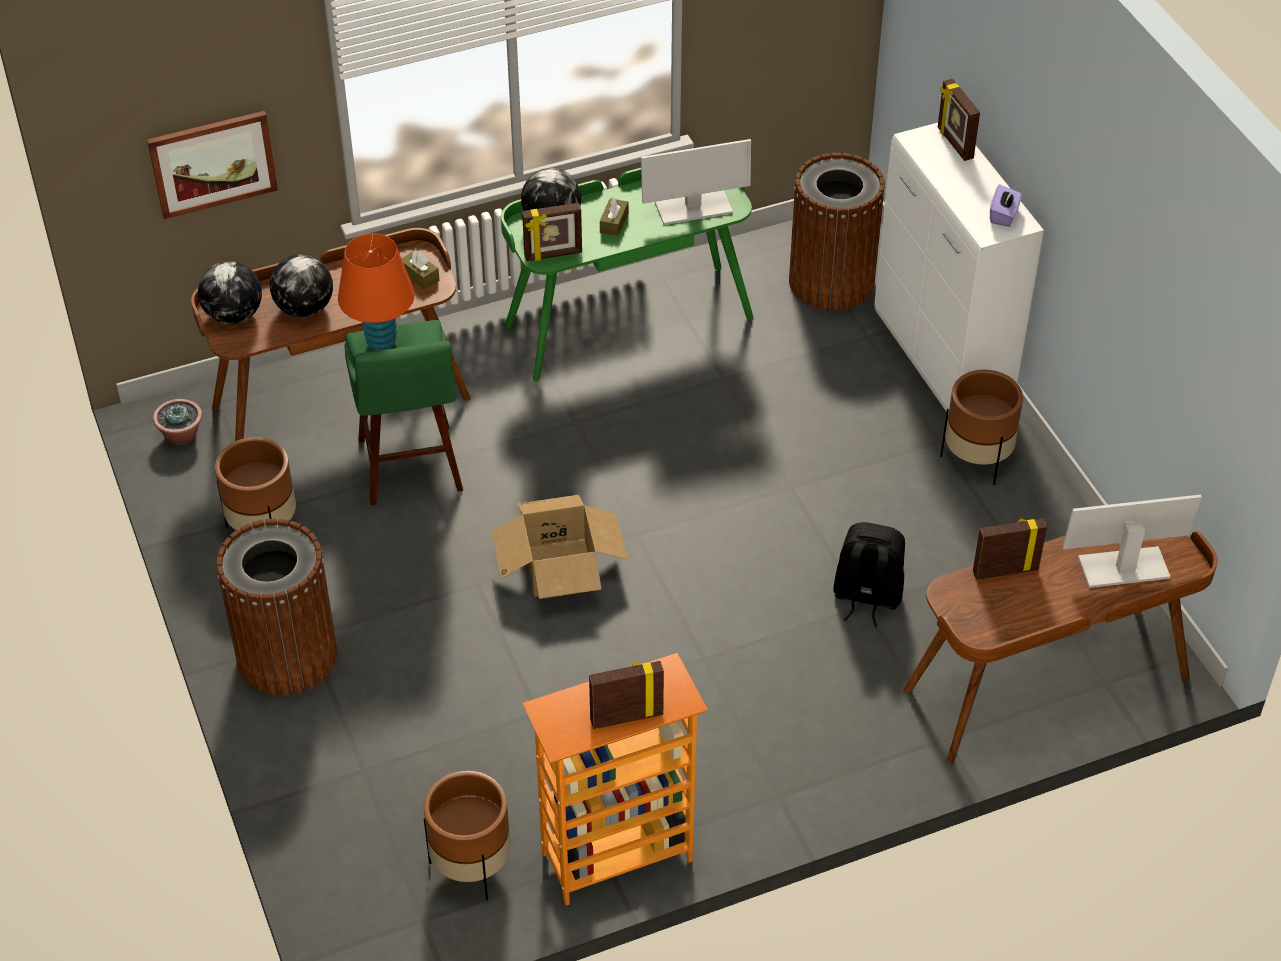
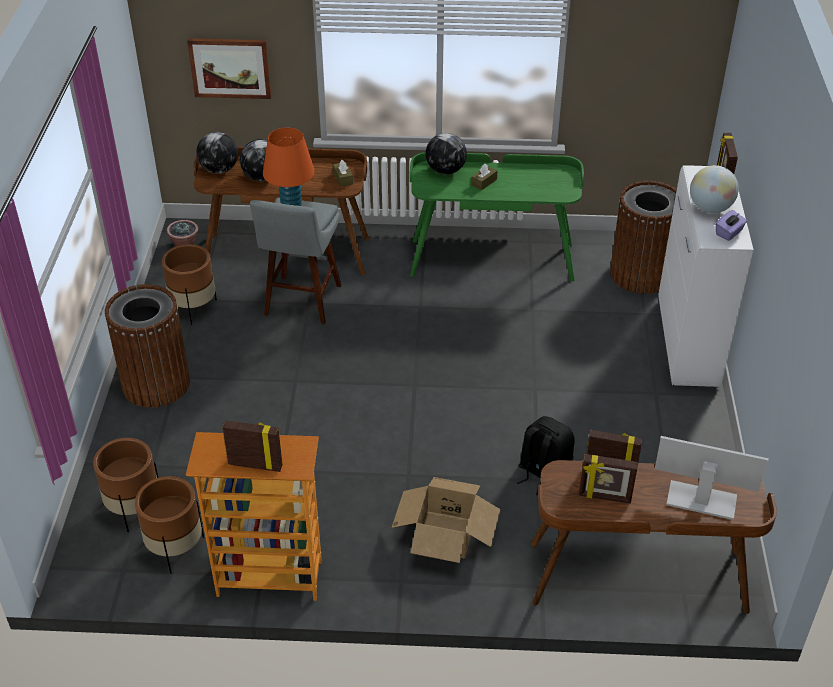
camera: 25 degrees right, 5 degrees down
(411, 469) = (301, 303): green stool -> grey stool
(553, 255) = (433, 189): picture frame -> picture frame (604, 497)
(559, 566) = (353, 387): cardboard box -> cardboard box (445, 534)
(693, 208) = (541, 187): monitor -> none
(962, 187) = (710, 208): none -> globe
(976, 459) = (675, 412): brown planter -> brown planter (134, 509)

